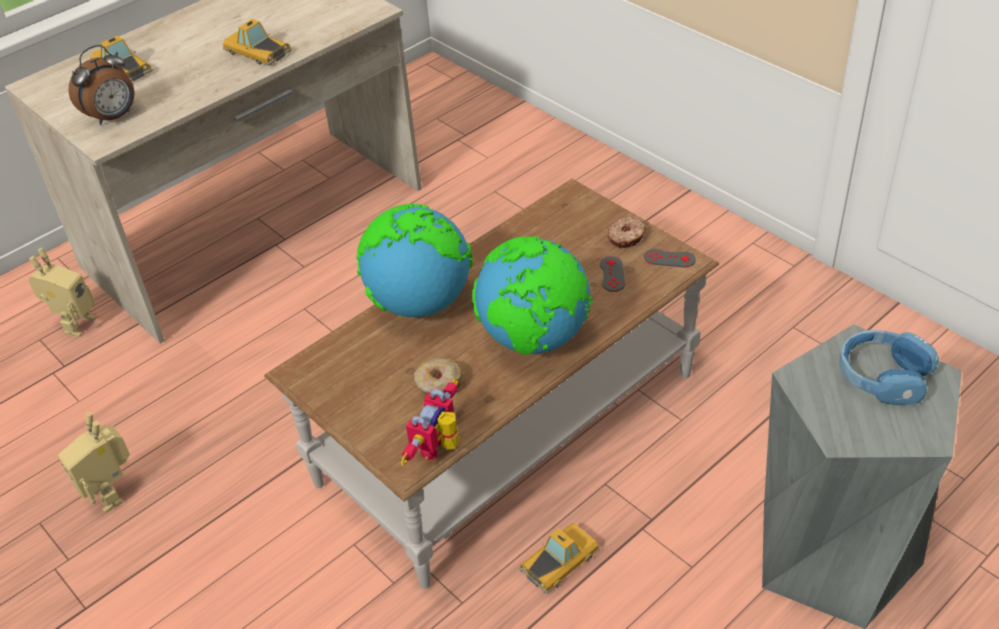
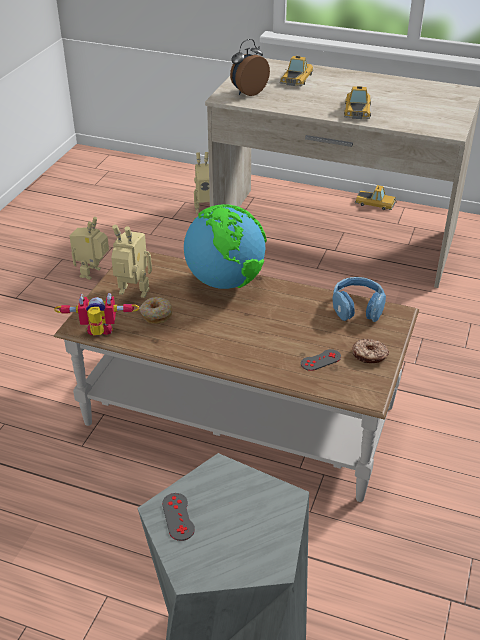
camera: 60 degrees right, 5 degrees down
(113, 117) = (248, 92): alarm clock -> alarm clock turned 120 degrees clockwise
(379, 395) = (132, 294): none -> toy robot
(535, 340) = (224, 343): globe -> none
(561, 560) = (138, 483): toy car -> toy car (375, 203)
(669, 258) = (363, 386): grey game controller -> grey game controller (178, 516)
(882, 377) = (251, 525): blue headphones -> blue headphones (357, 307)

